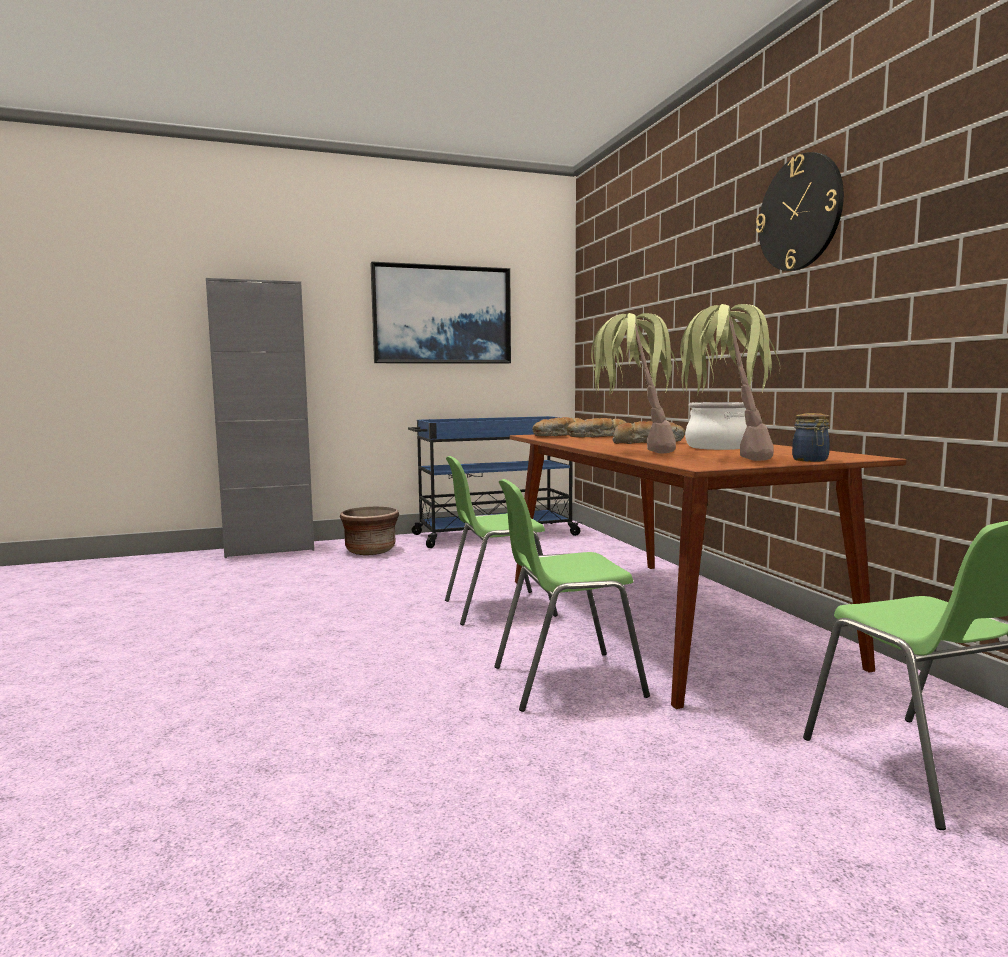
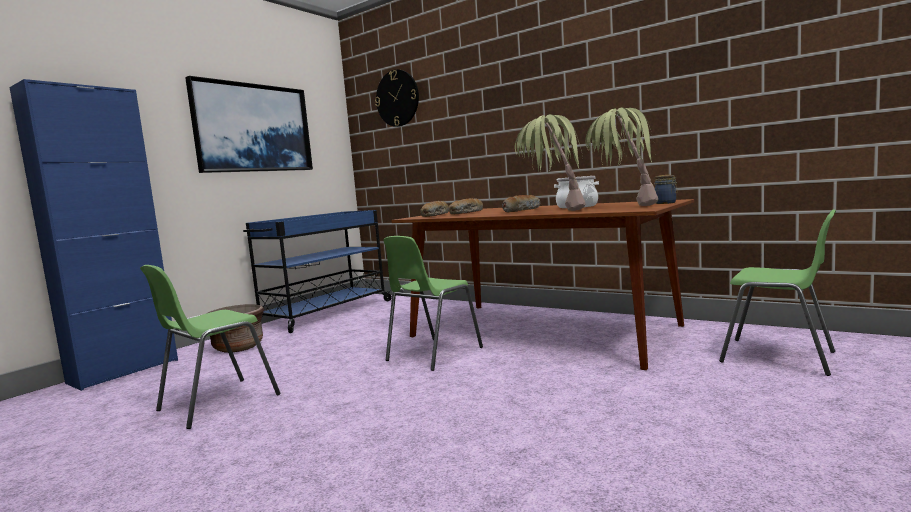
camera: 35 degrees left, 0 degrees up
(270, 550) = (124, 371): grey cabinet -> blue cabinet
(565, 681) = (565, 377): green chair -> green chair (217, 403)
(800, 213) = (579, 57): wall clock -> wall clock (397, 98)

